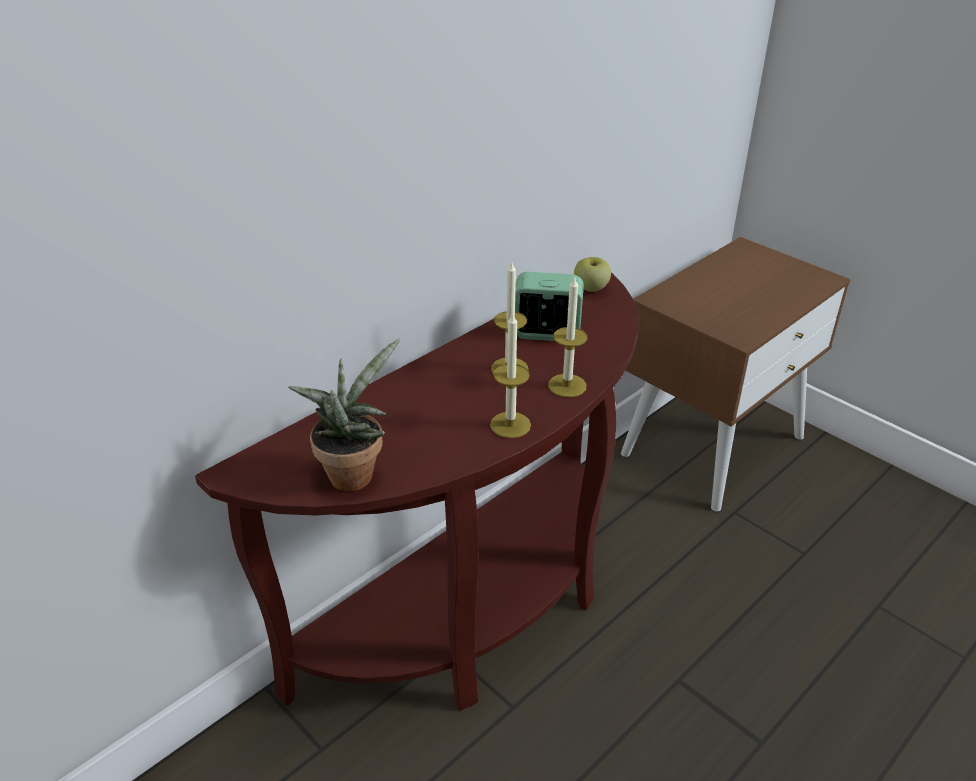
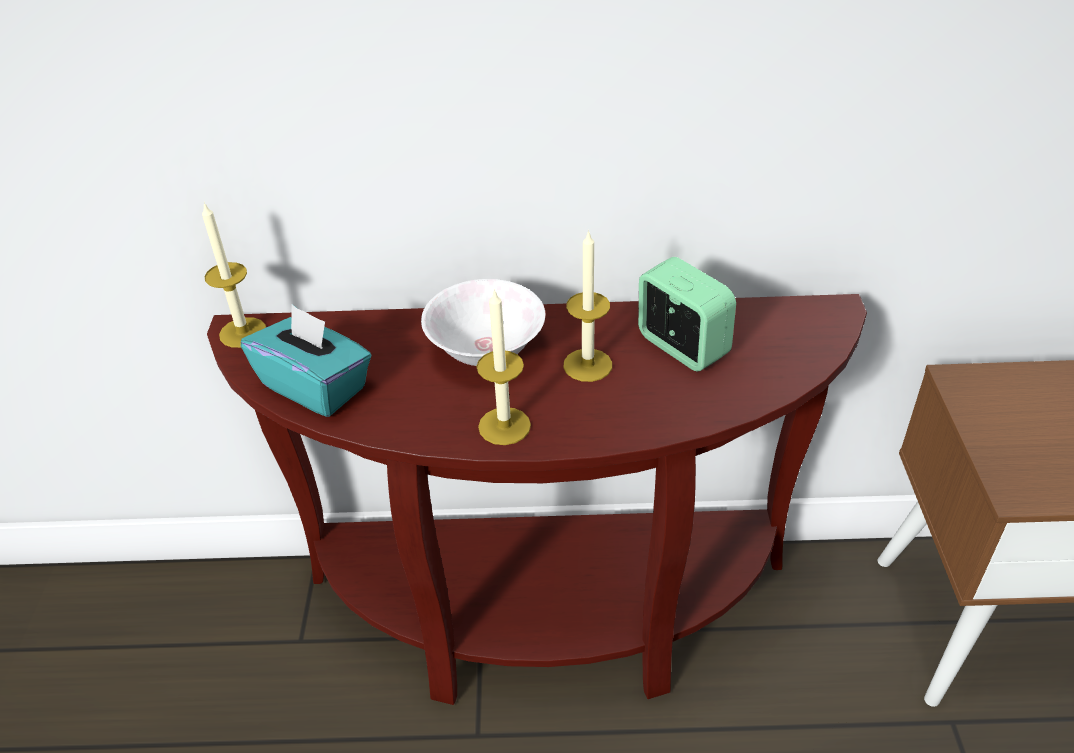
camera: 45 degrees right, 5 degrees up
(353, 472) = (315, 386): potted plant -> turquoise tissue box
(437, 392) = (486, 351): none -> white bowl
(567, 385) = (620, 418): candle -> candle (243, 332)
(591, 288) = (809, 320): apple -> none

